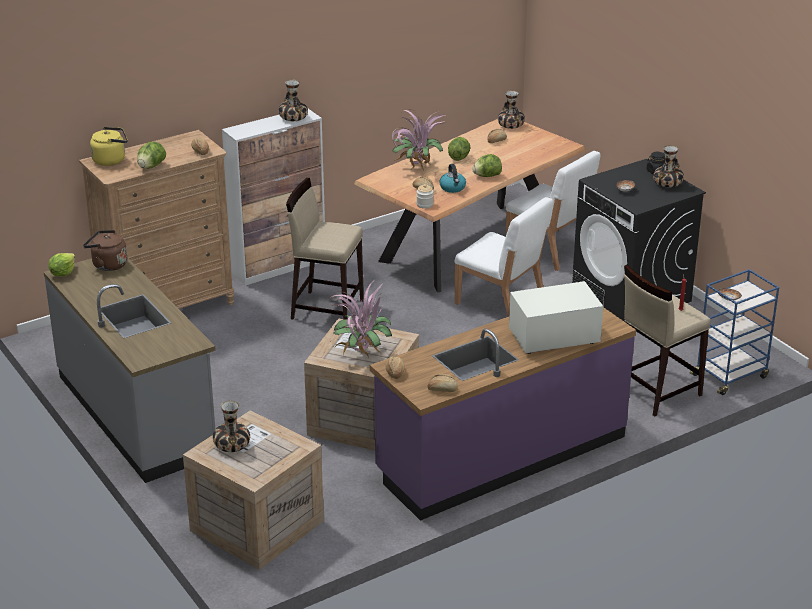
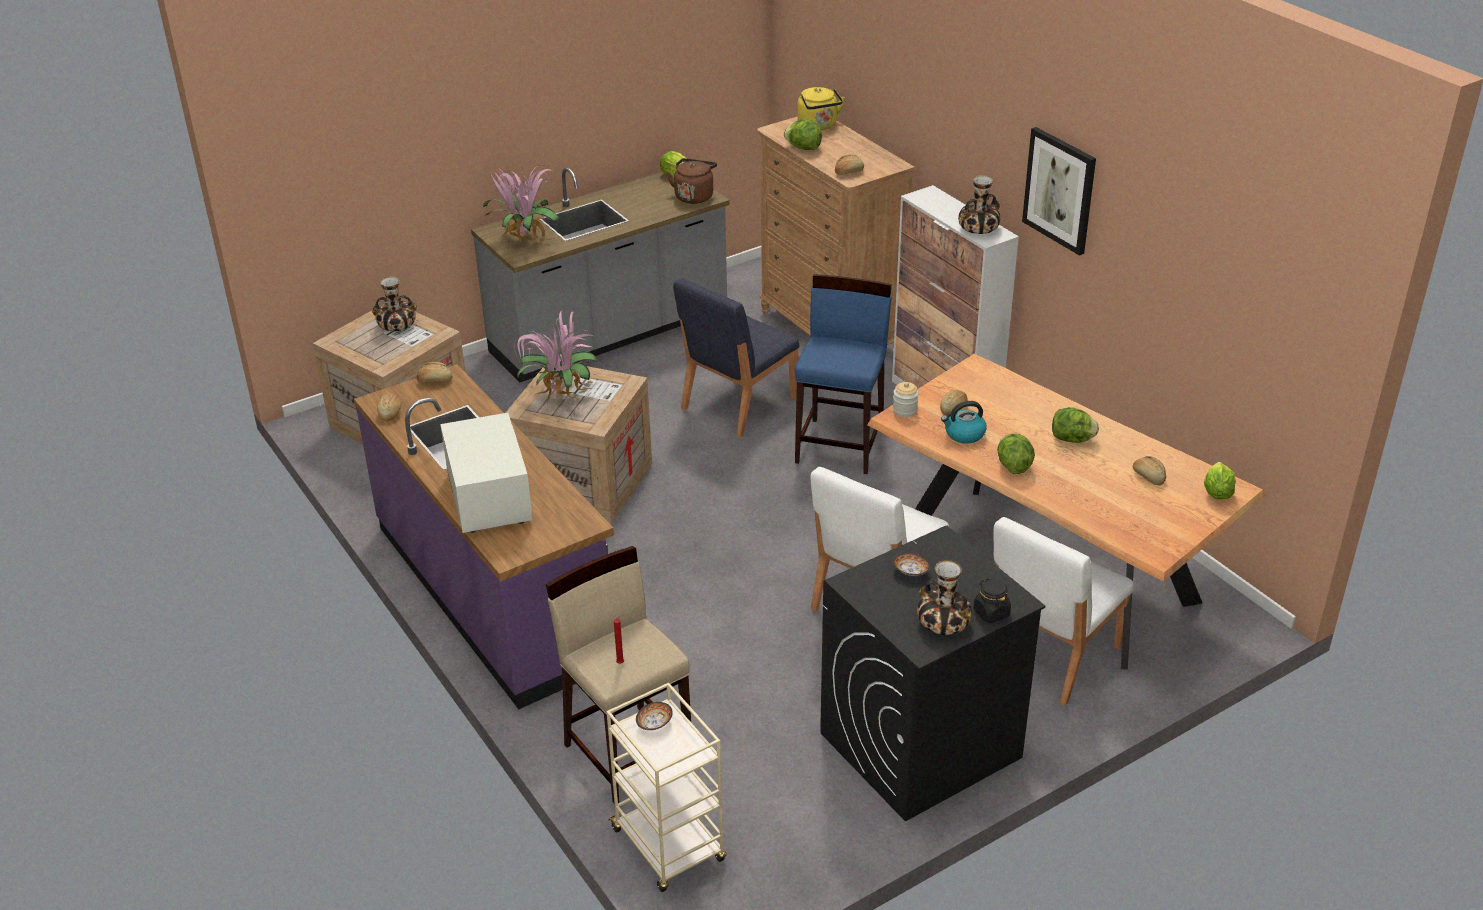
camera: 90 degrees right, 5 degrees up
(262, 351) = (737, 404): none -> blue chair
(327, 56) = (1060, 190): none -> picture
(327, 309) = (841, 445): beige stool -> blue stool
(416, 168) = (1023, 402): potted plant -> potted plant (524, 240)
(511, 125) = (1217, 493): vase -> lettuce
(730, 375) = (669, 846): blue cart -> beige cart

